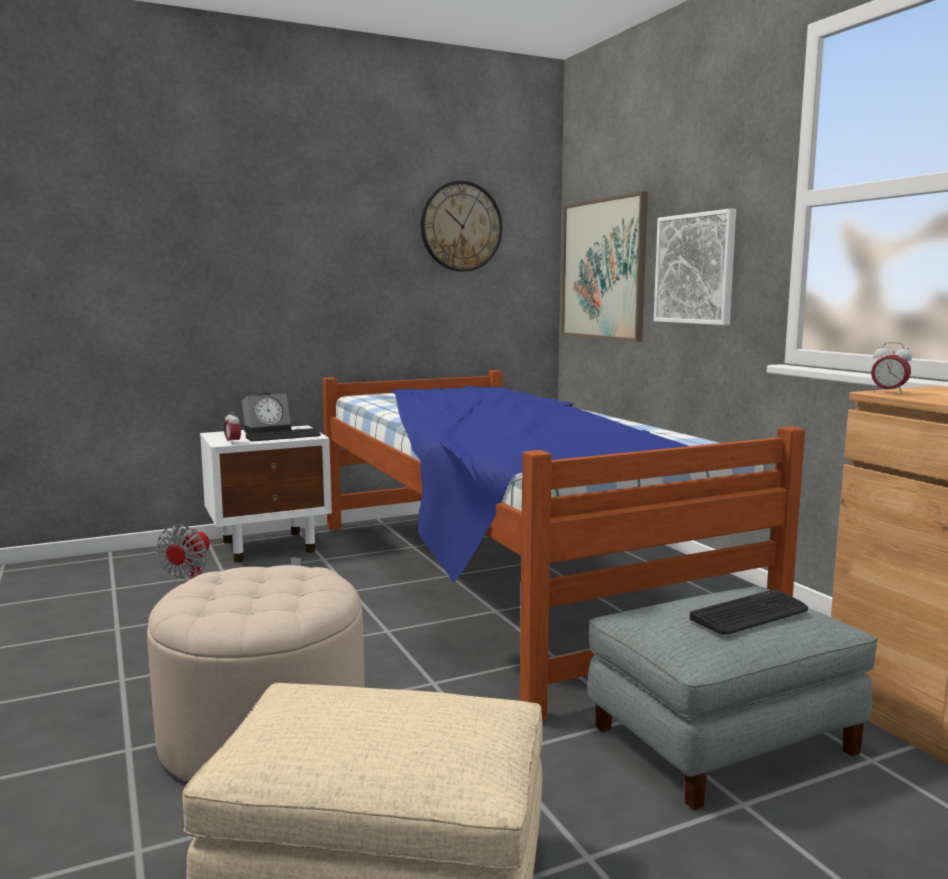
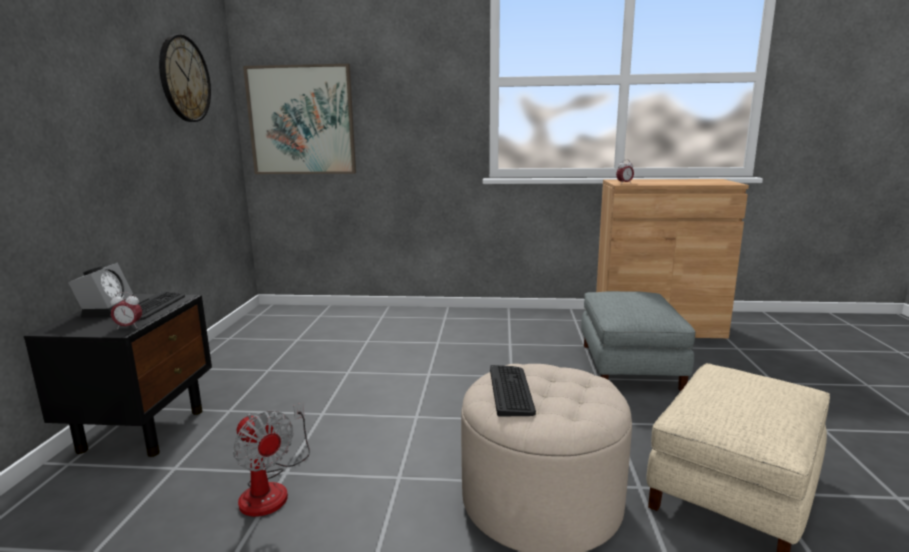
camera: 60 degrees left, 5 degrees up
(270, 546) = (144, 429): white nightstand -> black nightstand
(505, 579) = (382, 358): bed -> none
(695, 269) = (406, 121): picture -> none
(750, 614) = (644, 299): keyboard -> keyboard (511, 390)

